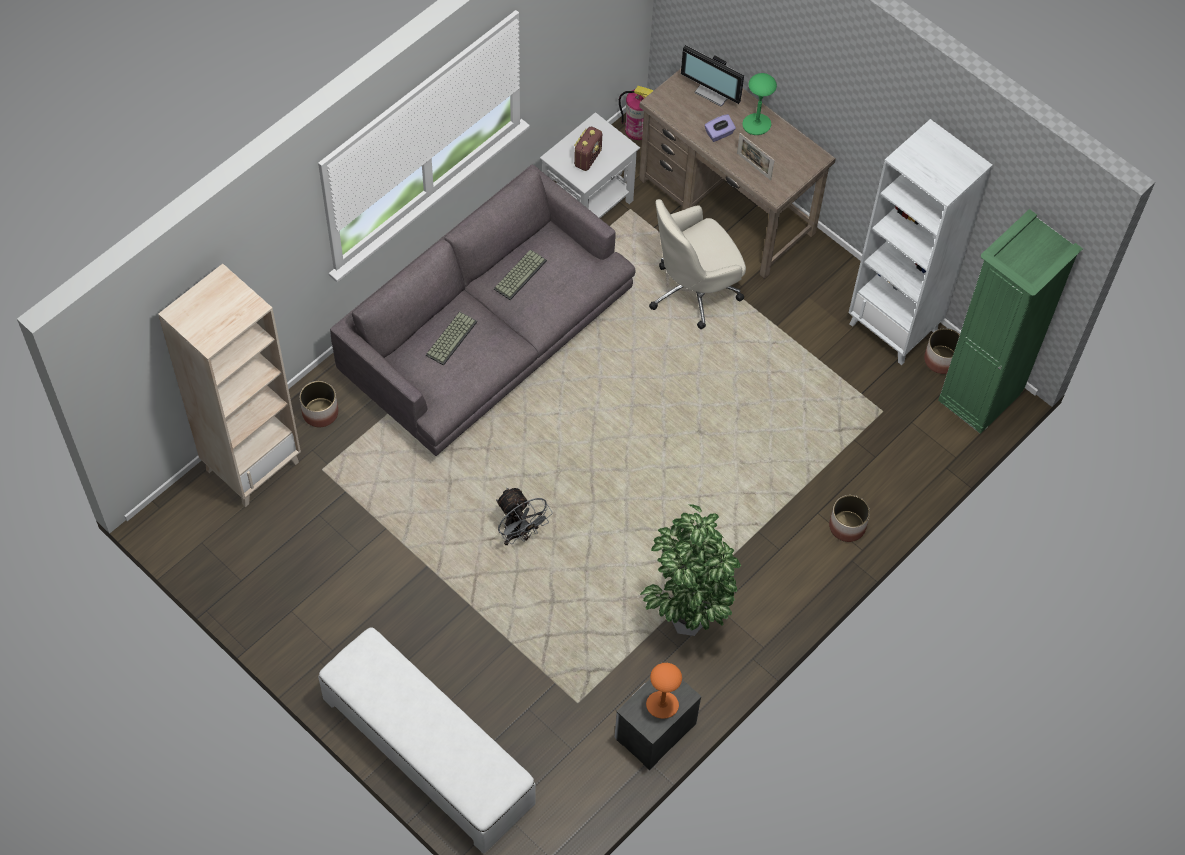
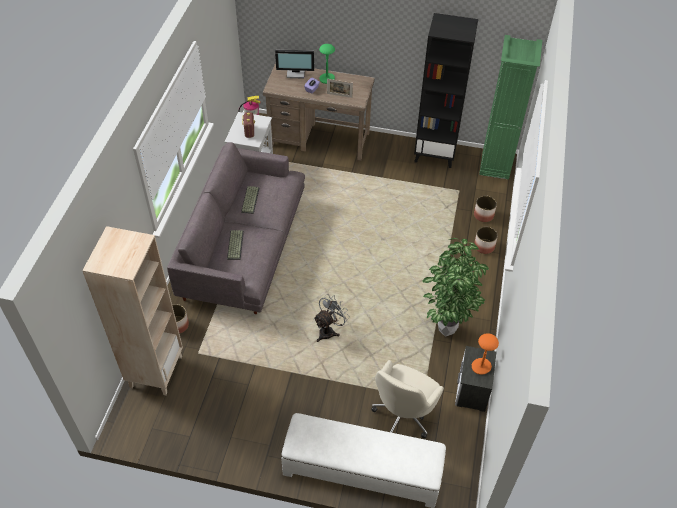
camera: 30 degrees left, 10 degrees down
(519, 533) = (329, 330): grey fan -> grey fan turned 75 degrees counterclockwise
(693, 292) = (331, 181): beige office chair -> beige office chair (403, 415)
(894, 327) = (435, 154): white bookcase -> black bookcase
(941, 360) = (466, 158): planter -> planter (484, 215)

